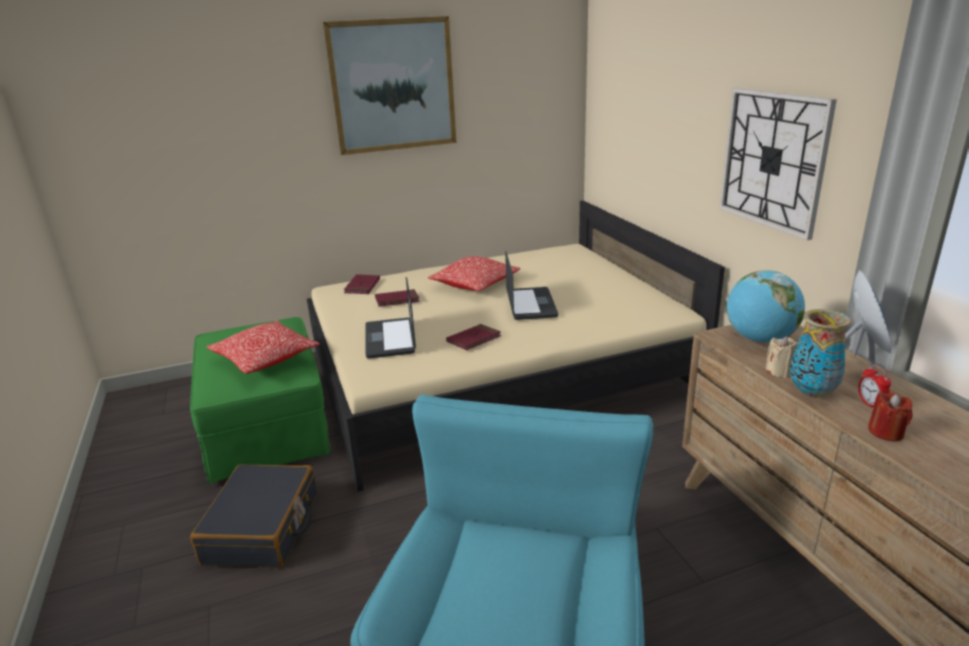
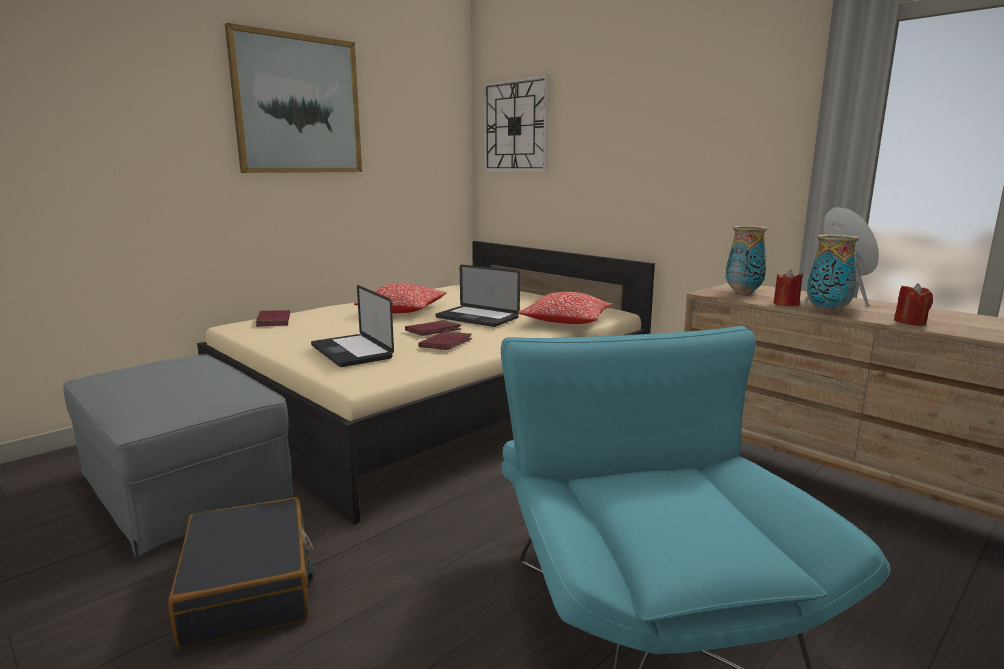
camera: 25 degrees left, 10 degrees down
(265, 358) = (198, 385): pillow -> pillow (566, 322)
(268, 426) = (184, 486): green ottoman -> grey ottoman
(397, 300) = (328, 326): red book -> red book (433, 331)
(531, 304) = (477, 318): laptop -> laptop turned 150 degrees clockwise
(760, 339) = (743, 292): globe -> vase
(773, 160) = (698, 157): wall clock -> wall clock (515, 126)
(779, 371) = (786, 304): beige candle -> red candle
(870, 404) = (875, 312): alarm clock -> none

